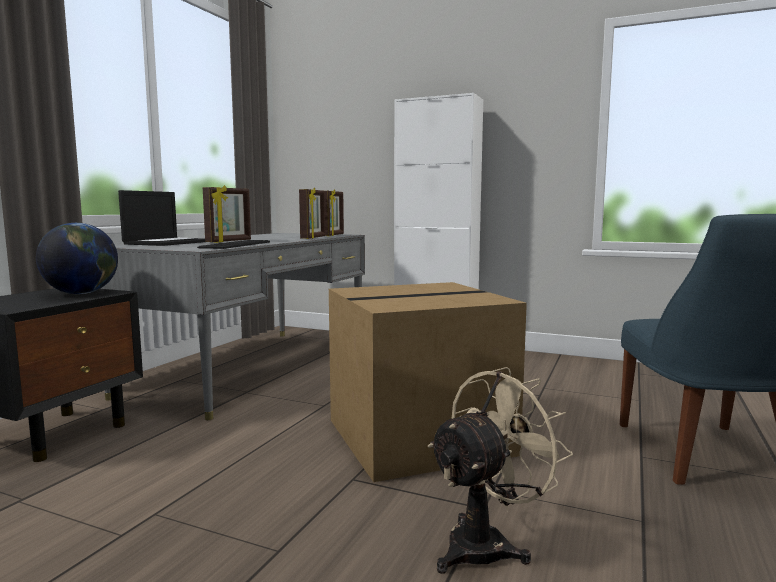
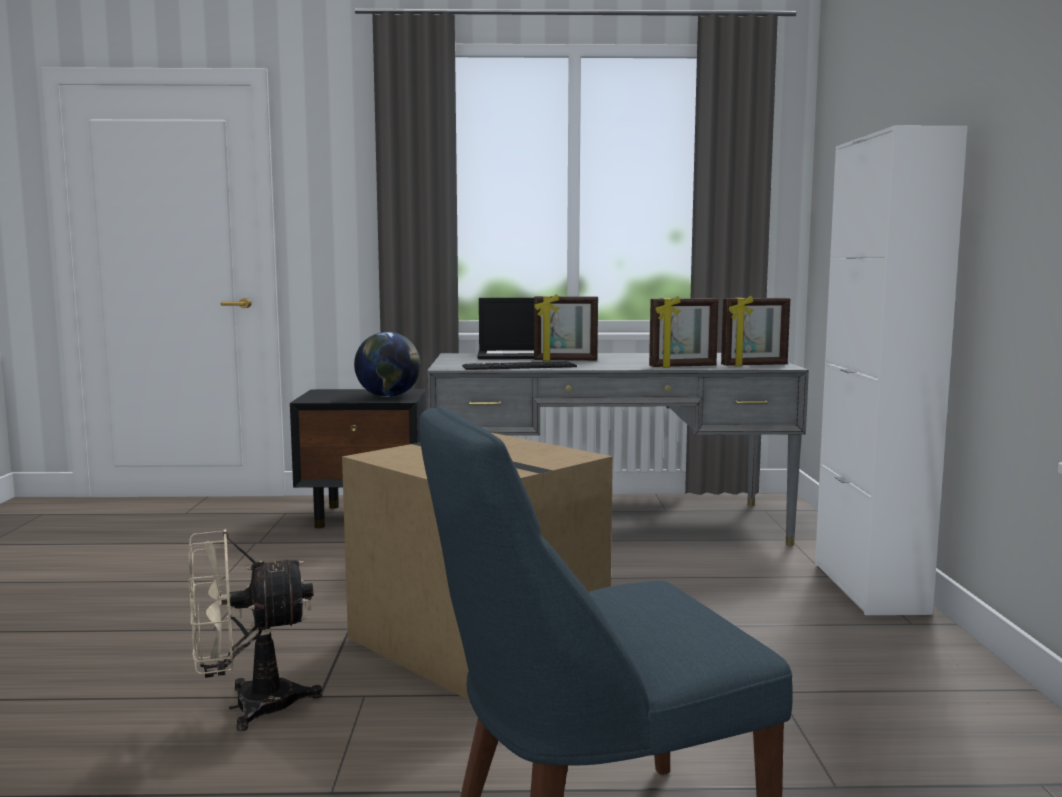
camera: 65 degrees right, 0 degrees up
(487, 544) = (248, 706): beige fan -> beige fan turned 135 degrees clockwise

